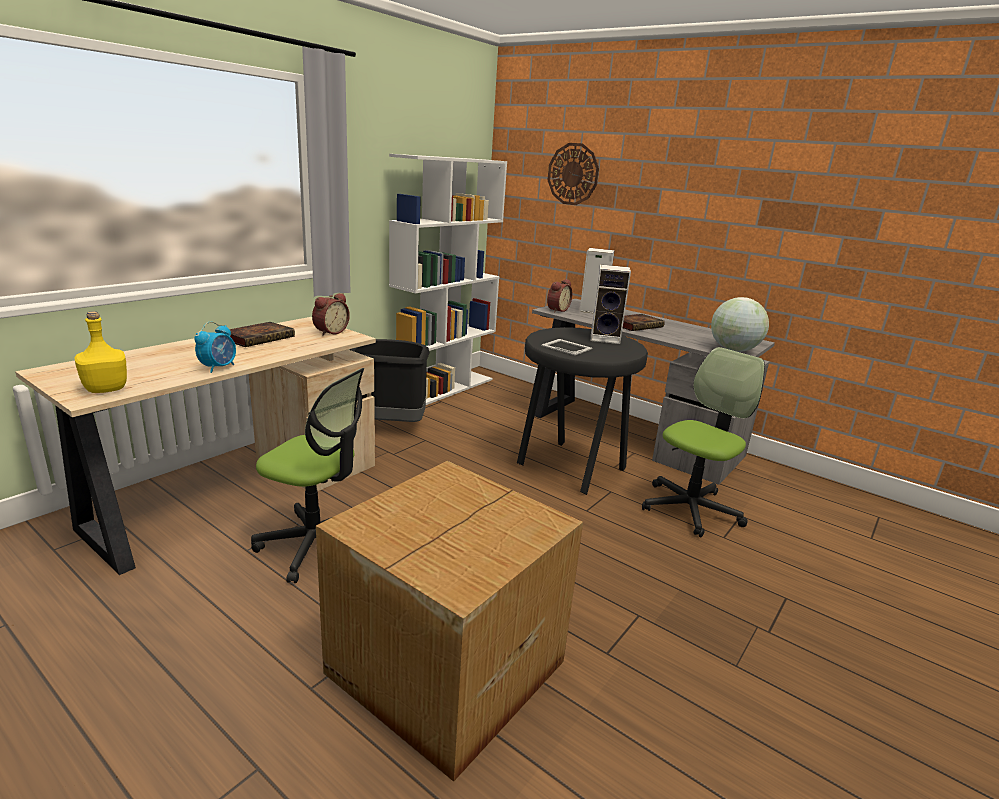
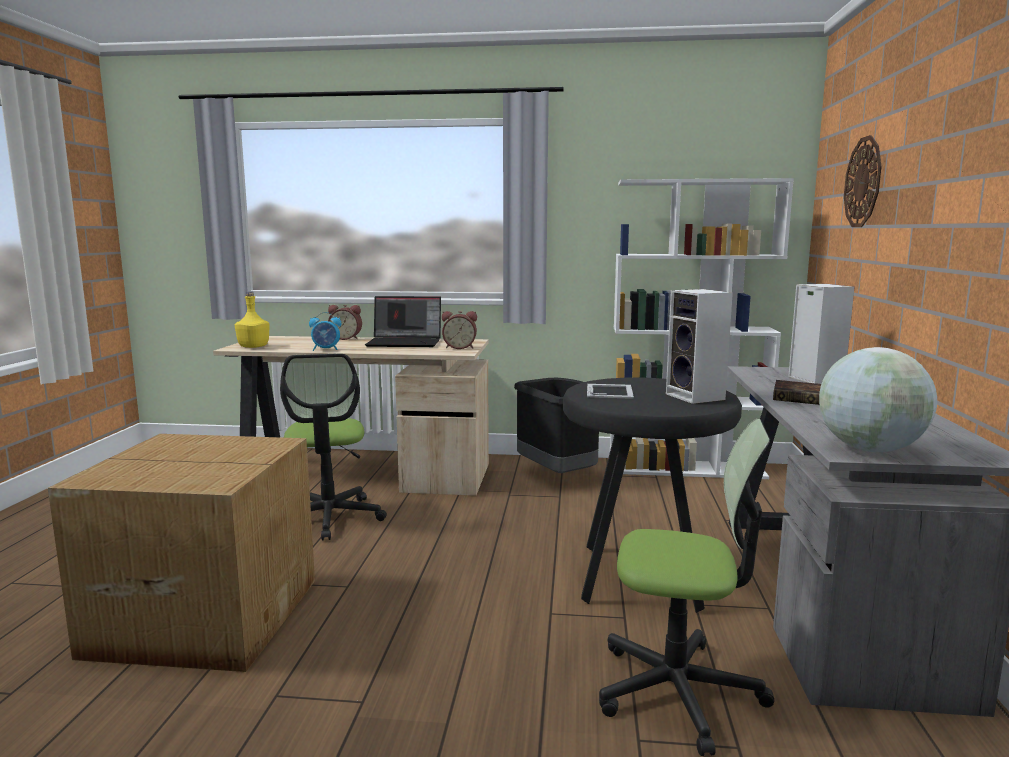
camera: 60 degrees right, 10 degrees down
(259, 338) = (405, 343): book -> laptop
(556, 310) = (759, 371): alarm clock -> alarm clock (346, 338)

